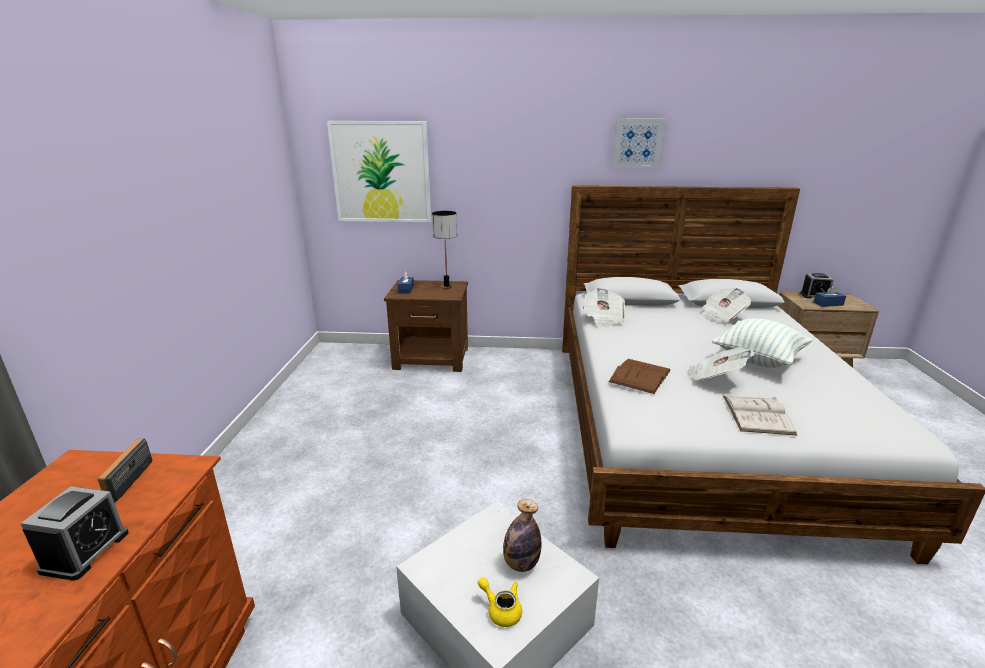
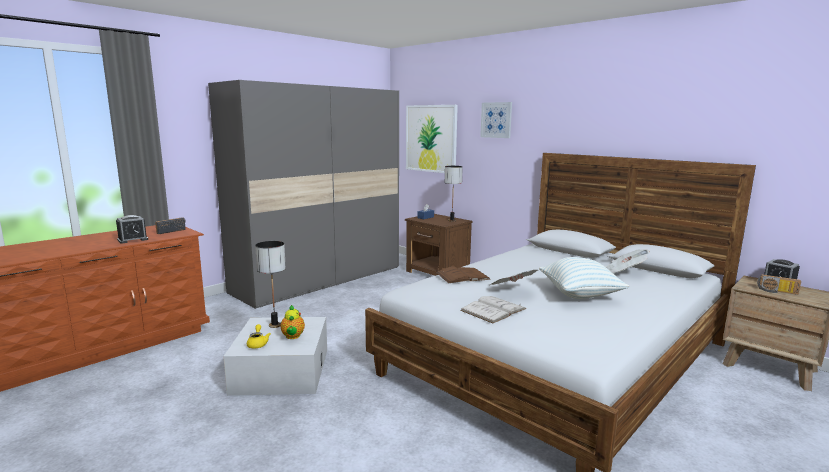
camera: 40 degrees right, 10 degrees down
(294, 428) = (320, 279): none -> grey wardrobe
(460, 558) = (275, 325): none -> table lamp
(521, 564) = (293, 337): bottle -> teapot
(603, 319) = (517, 253): newspaper -> none
(638, 143) = (597, 120): picture -> picture (496, 120)
(828, 304) = (776, 292): blue tissue box -> radio

